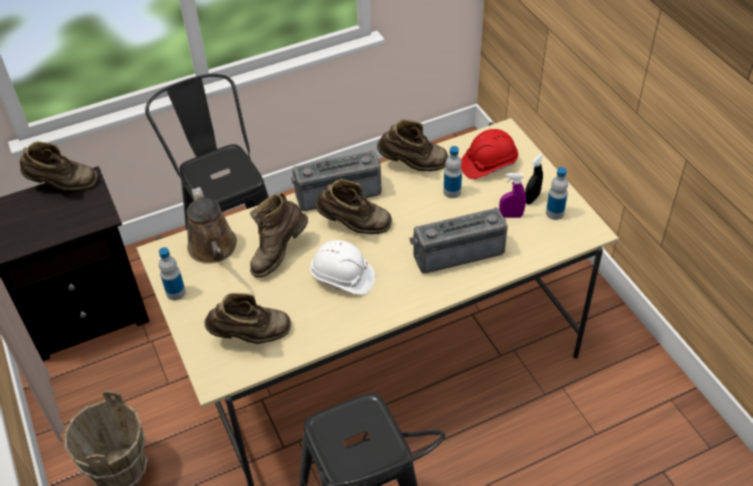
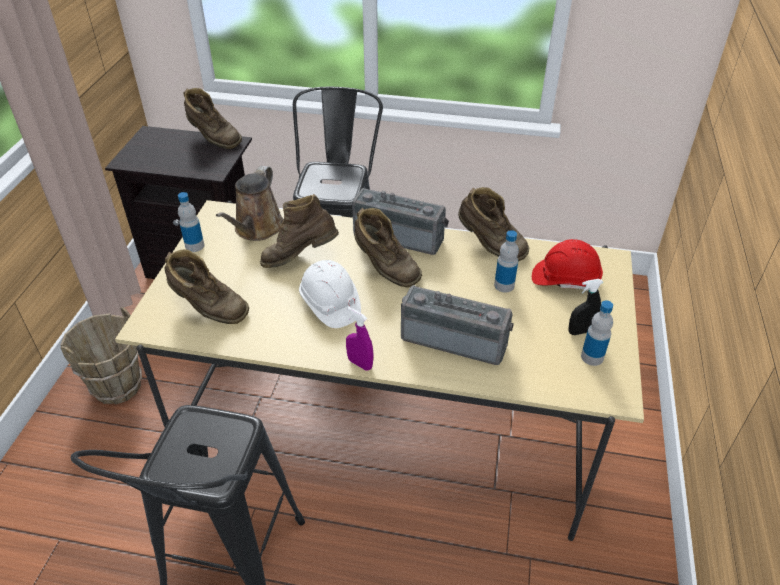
camera: 35 degrees right, 5 degrees down
(511, 215) = (542, 335): purple spray bottle -> purple spray bottle (360, 364)

